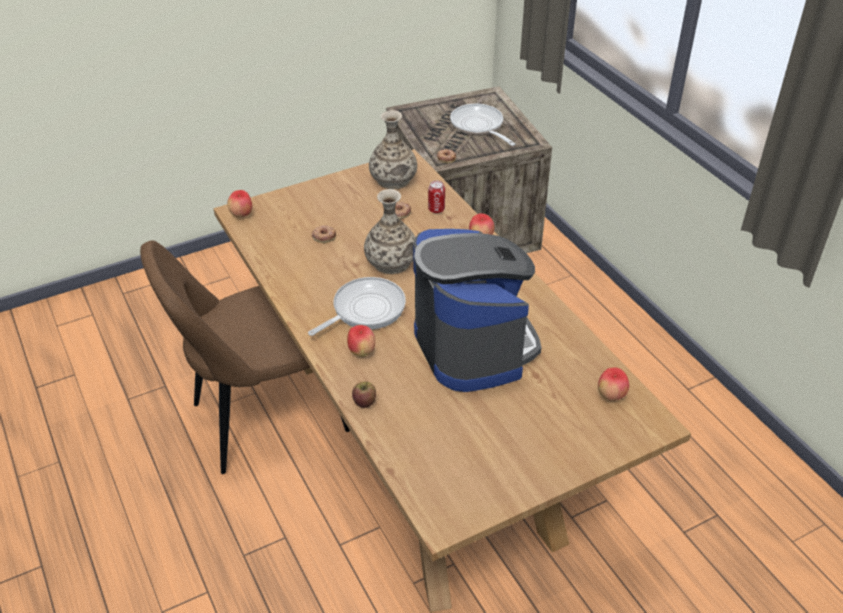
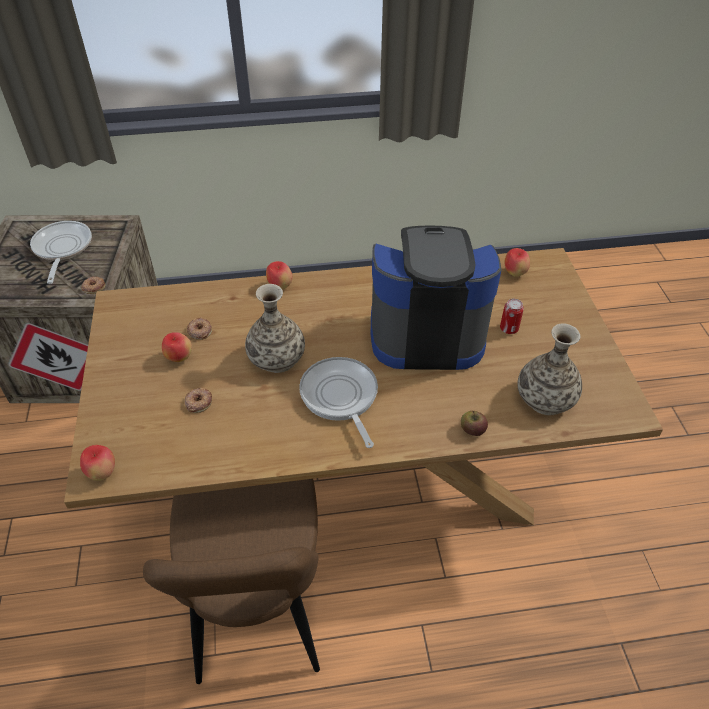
camera: 70 degrees left, 5 degrees up
(362, 352) = (402, 415): apple -> apple (179, 358)
(393, 179) = (139, 321): vase -> vase (545, 399)
(436, 209) = (214, 303): can -> can (509, 328)
(479, 126) = (62, 249): frying pan -> frying pan turned 90 degrees clockwise

